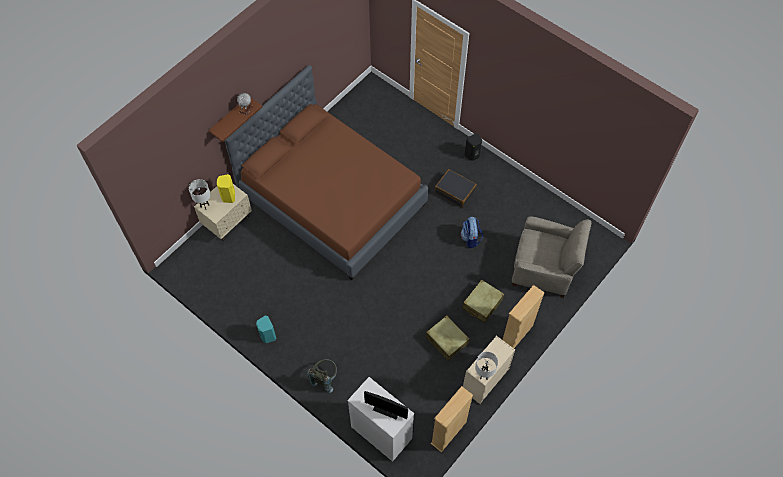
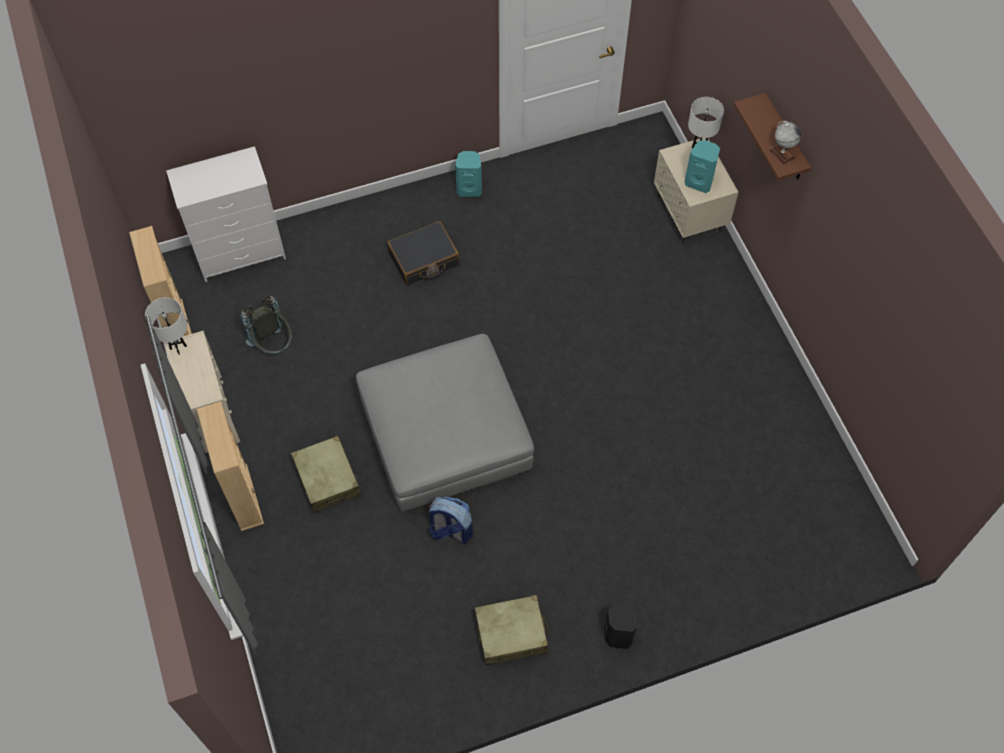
camera: 120 degrees right, 0 degrees up
(228, 197) = (699, 182): yellow speaker -> turquoise speaker
(324, 378) = (361, 225): grey backpack -> grey backpack (273, 345)
(332, 199) = (651, 367): brown bed -> none
(386, 409) = (207, 180): monitor -> none
(424, 267) = (445, 433): none -> grey ottoman
(446, 340) = (306, 397): beige suitcase -> beige suitcase (511, 634)
(455, 191) = (557, 559): black suitcase -> black suitcase (424, 259)
(544, 268) = (321, 611): beige armchair -> none

